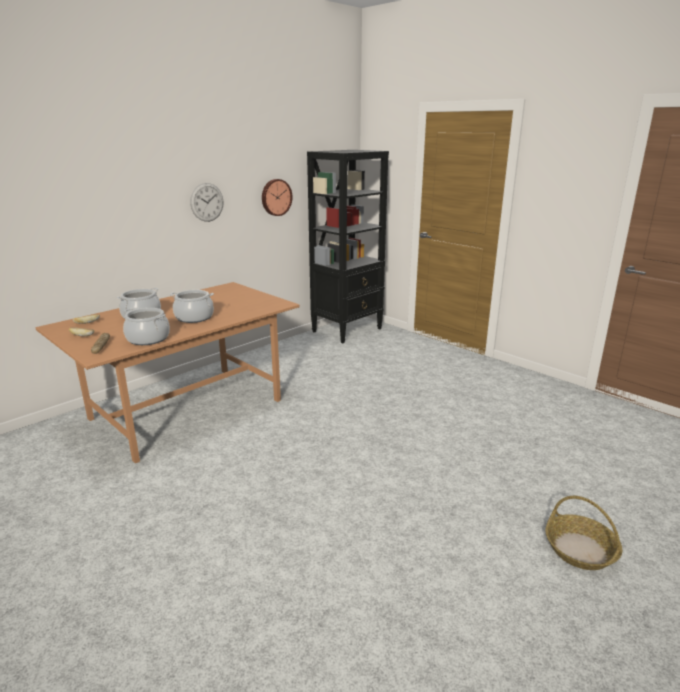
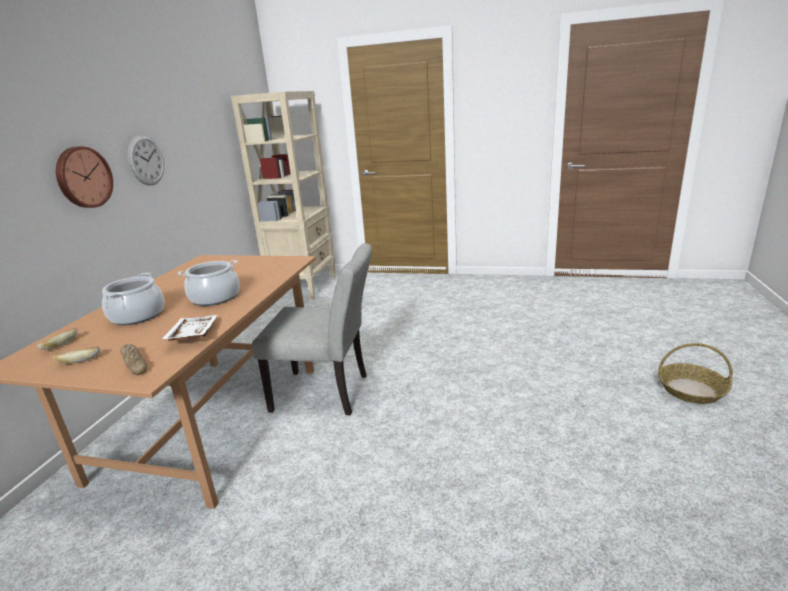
camera: 30 degrees left, 0 degrees up
(148, 339) = (192, 335): cooking pot -> white tray
(272, 420) = (328, 393): none -> grey chair
(276, 197) = (211, 150): wall clock -> wall clock (83, 177)
(347, 330) = (304, 287): black bookcase -> beige bookcase

